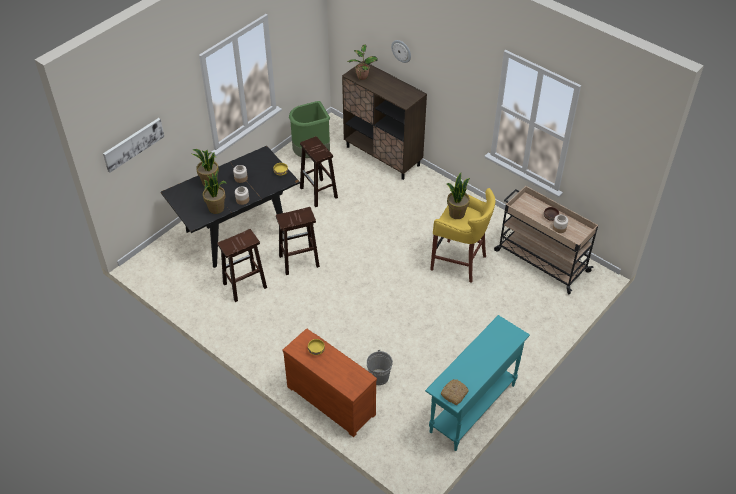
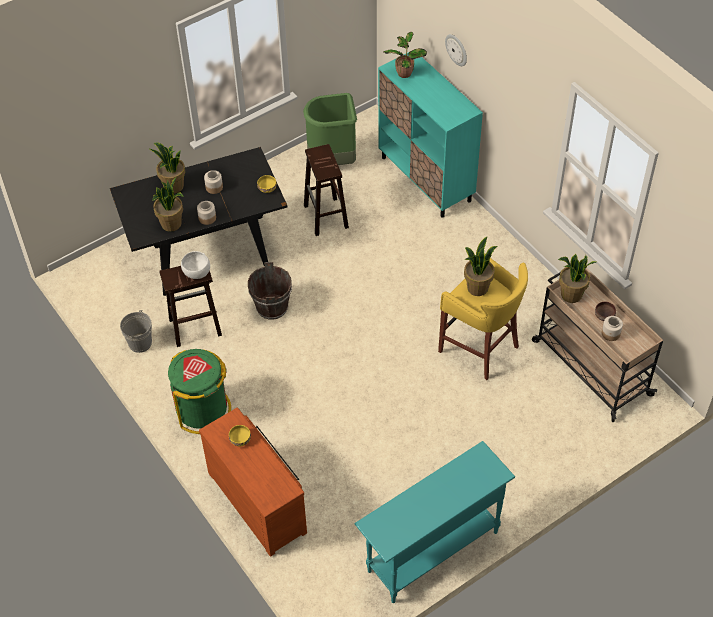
camera: 15 degrees right, 5 degrees up
(133, 144) = (74, 127): picture -> none
(246, 238) = (197, 272): none -> white bowl
(269, 342) = (203, 410): none -> green trash can
(298, 261) = (272, 307): brown stool -> brown bucket
(379, 377) = (326, 484): grey bucket -> grey bucket (140, 343)
(383, 156) = (426, 179): brown cabinet -> turquoise cabinet
(454, 393) = (390, 535): bread -> none
(523, 208) = (571, 295): none -> potted plant

